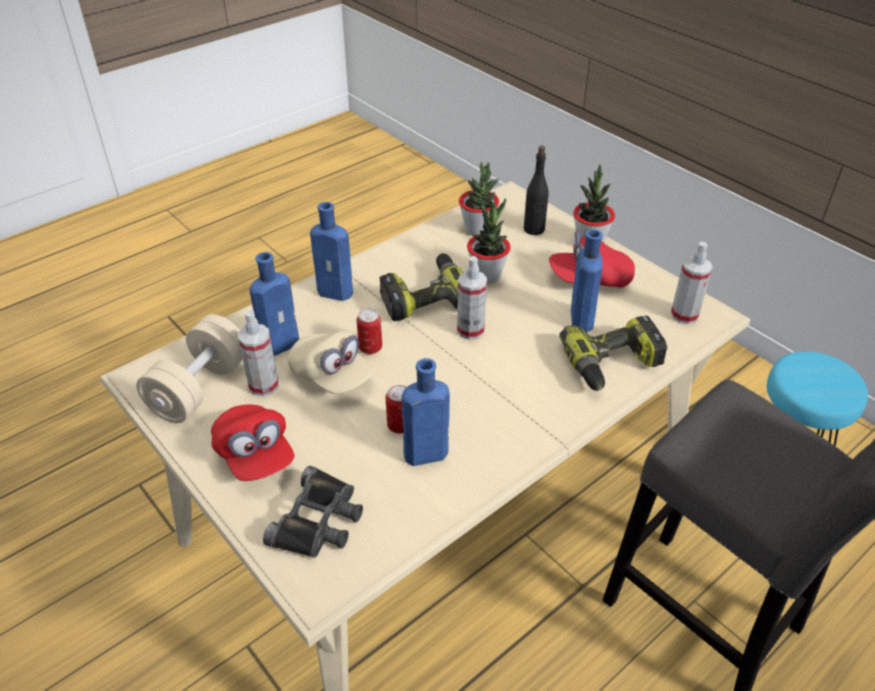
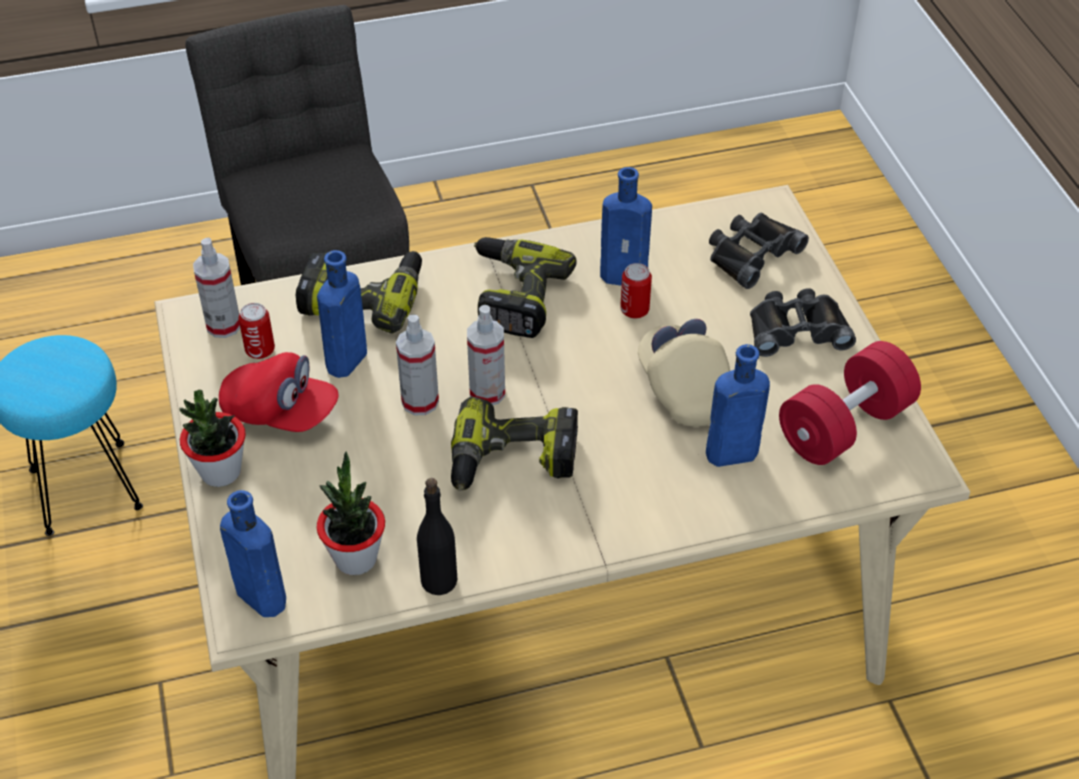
camera: 155 degrees left, 5 degrees up
(200, 388) = (844, 426): beige dumbbell -> red dumbbell
(255, 455) = (796, 329): red cap -> black binoculars
(264, 385) = (767, 404): spray bottle -> spray bottle (420, 402)
(337, 292) = (626, 511): blue bottle -> blue bottle (259, 595)
(370, 348) = (621, 410): can -> can (260, 350)
(487, 275) = (406, 467): potted plant -> none
(505, 405) = (513, 295): none -> power drill
(534, 229) = (274, 526): black bottle -> black bottle (439, 580)

